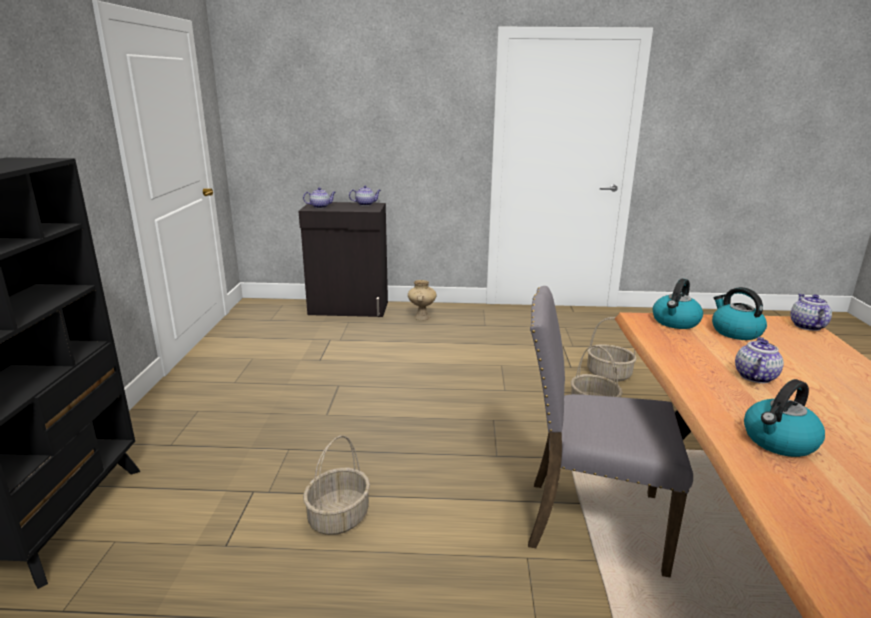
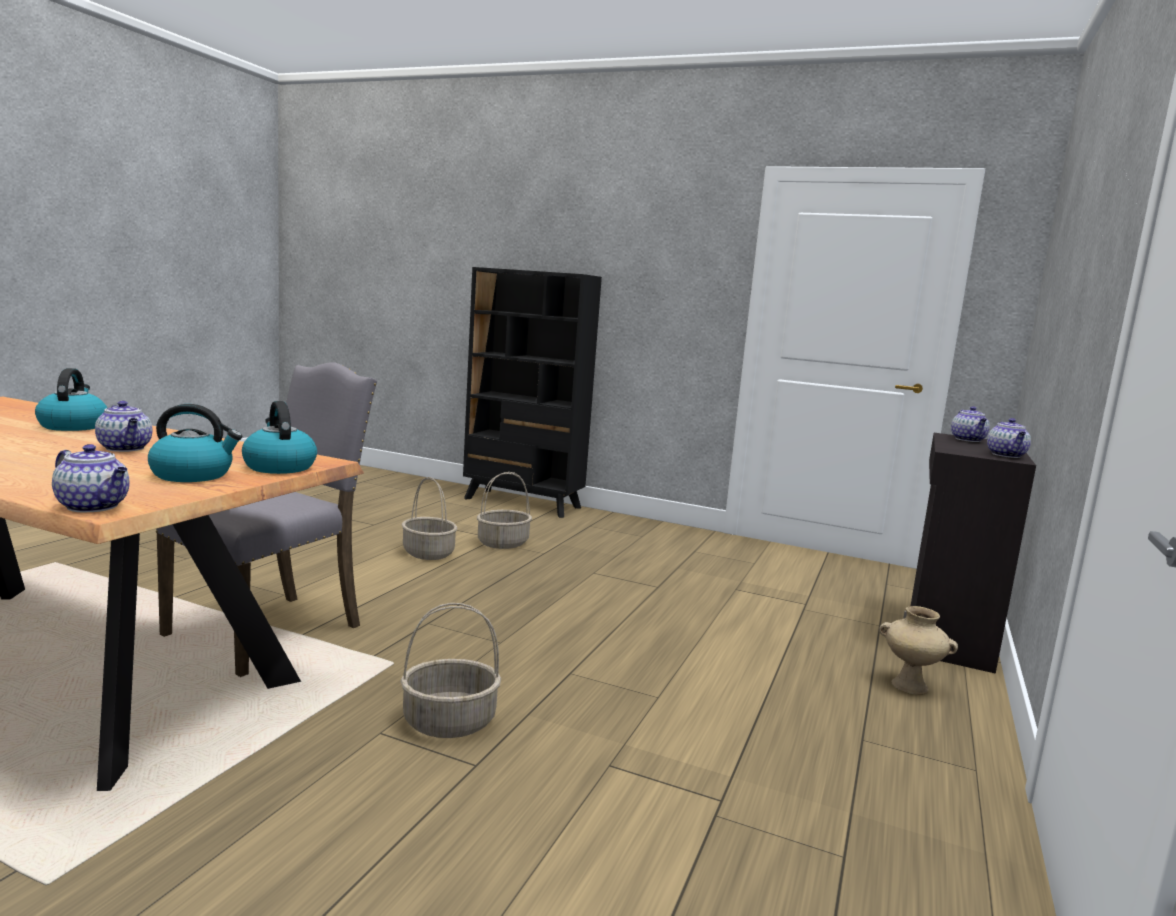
camera: 110 degrees right, 10 degrees down
(609, 374) = (547, 799): basket -> basket (502, 543)

